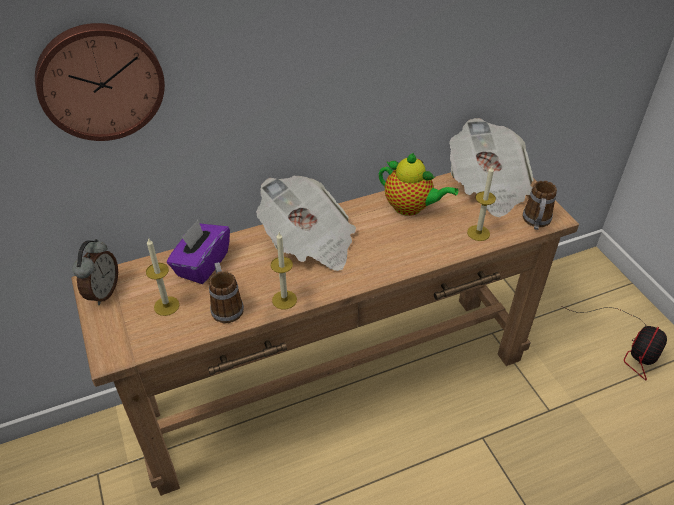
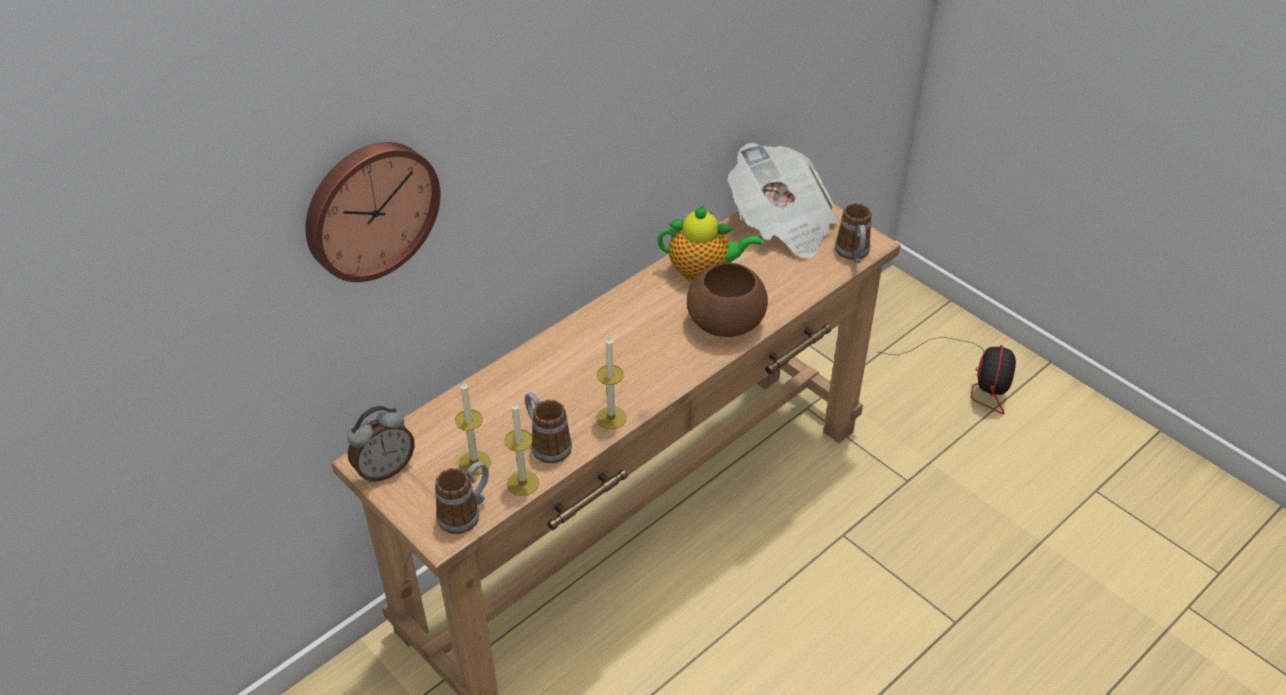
camera: 20 degrees left, 0 degrees up
(102, 292) = (384, 469): alarm clock -> alarm clock turned 60 degrees clockwise
(137, 343) = (465, 513): none -> mug
(202, 264) = (488, 404): purple tissue box -> none
(309, 242) = (604, 343): newspaper -> none
(410, 250) = (727, 323): none -> brown bowl
(478, 233) = (794, 283): candle -> candle (523, 483)

